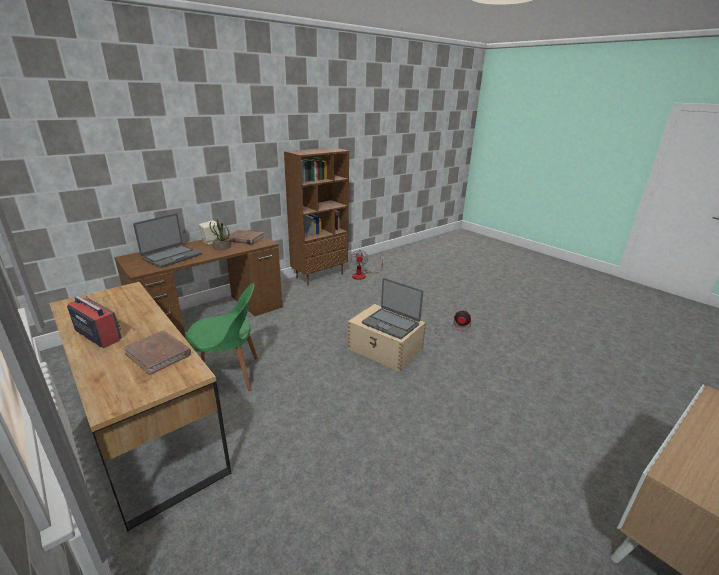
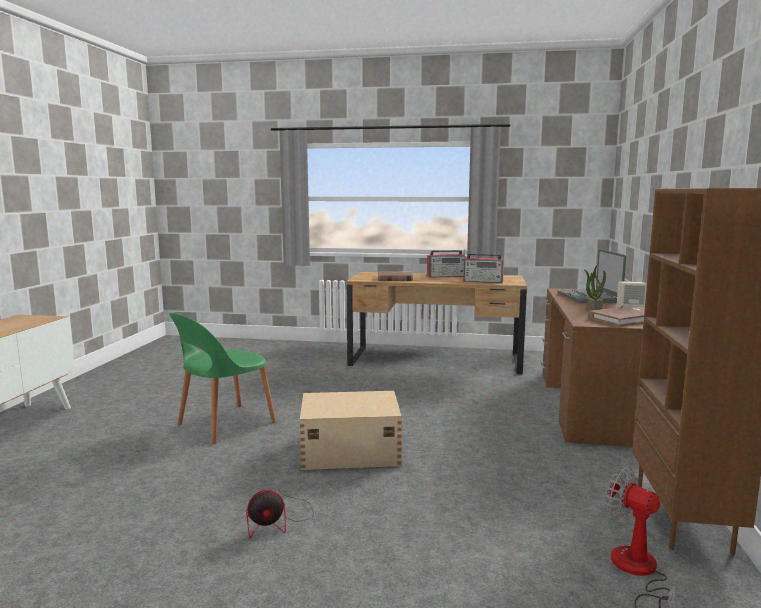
camera: 140 degrees right, 15 degrees down
(129, 303) = (483, 281): none -> radio
(228, 375) = (451, 385): green chair -> green chair (224, 424)
(391, 323) = (341, 403): laptop -> none

